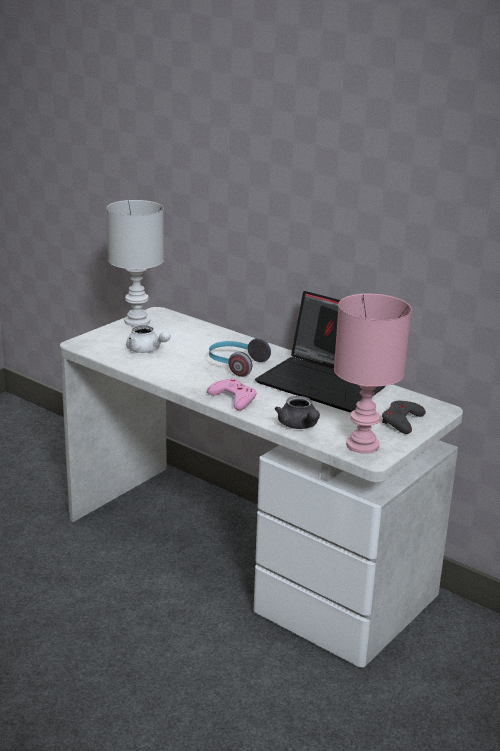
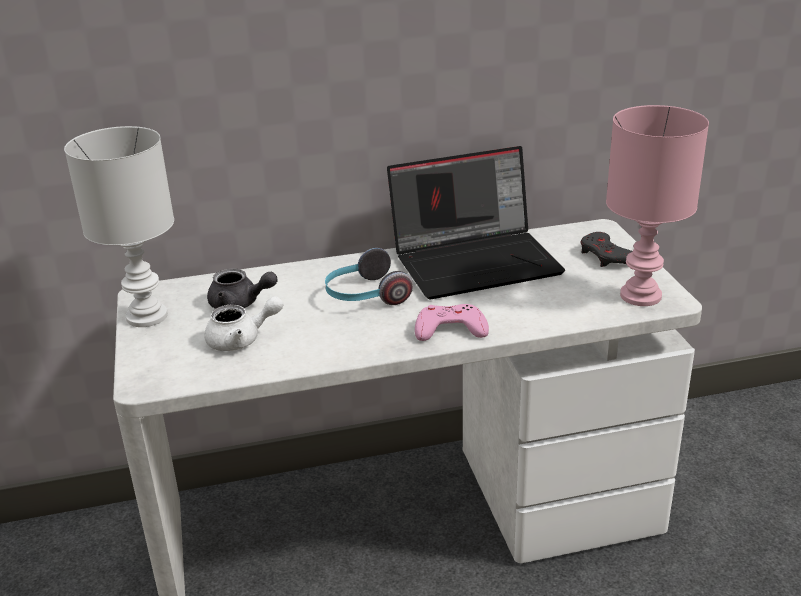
camera: 50 degrees left, 5 degrees up
(299, 426) = (561, 314): grey teapot -> grey teapot (240, 304)

